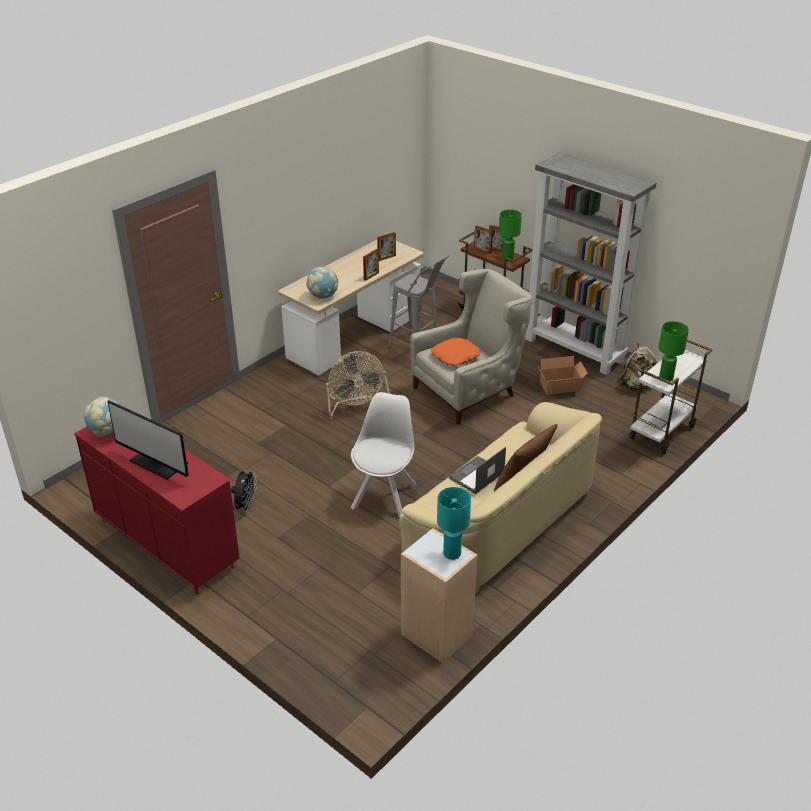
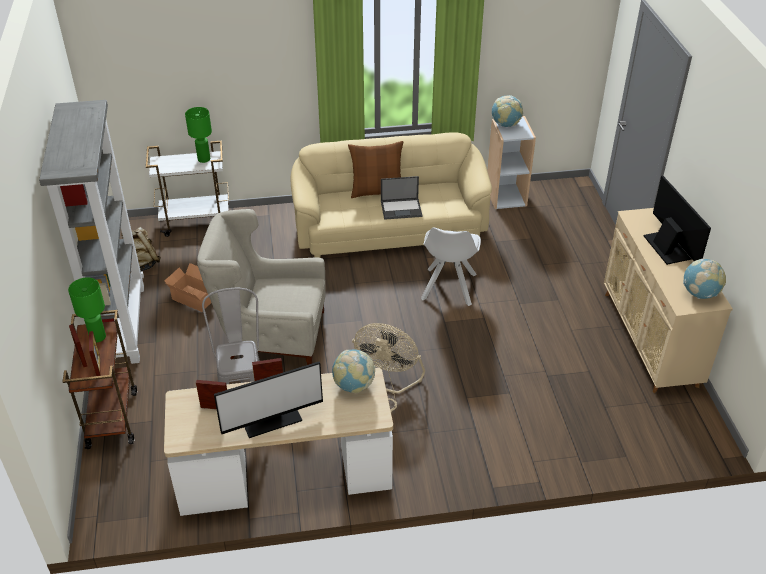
camera: 140 degrees left, 5 degrees up
(166, 544) = (650, 339): red cabinet -> beige cabinet
(246, 506) = (565, 336): black fan -> none
(350, 266) = (271, 418): none -> monitor
(385, 495) = (448, 287): white chair -> white chair turned 45 degrees counterclockwise
(452, 553) = (505, 124): turquoise table lamp -> globe
(455, 356) = (288, 297): orange pillow -> none

